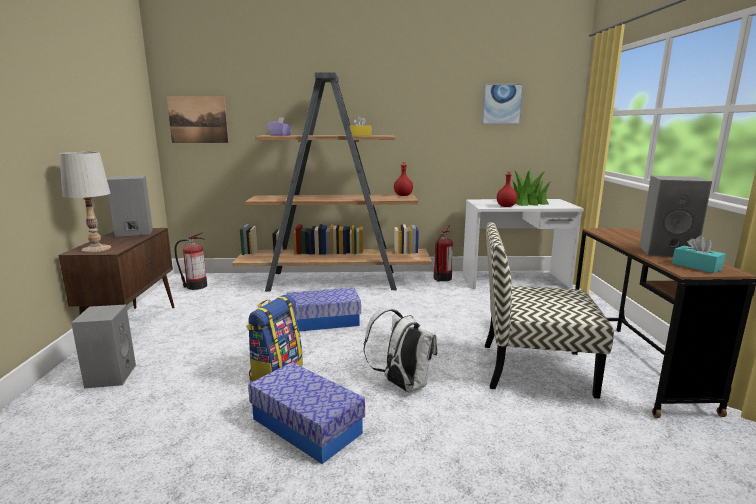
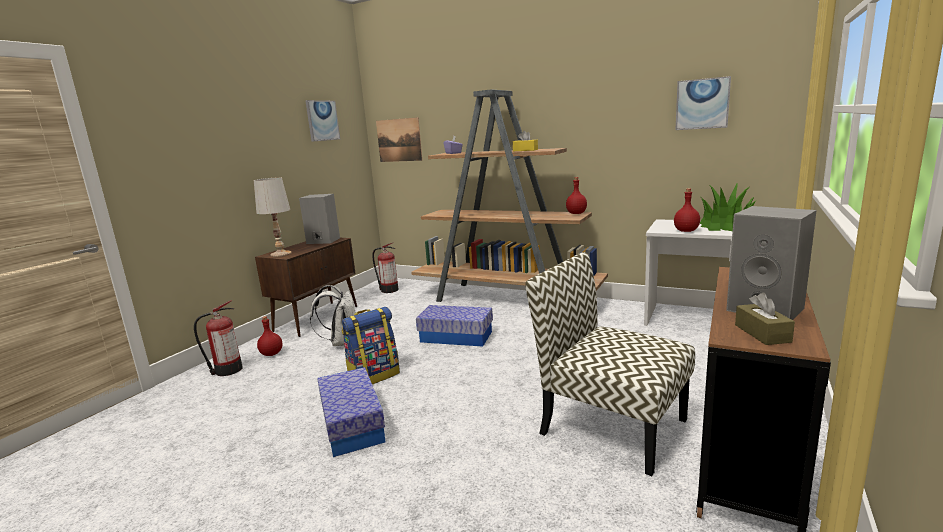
camera: 30 degrees right, 0 degrees up
(110, 375) = (271, 354): grey speaker -> red bottle
(114, 88) = (322, 120): none -> picture
(402, 385) = (461, 409): white backpack -> white backpack (341, 342)
(442, 278) = (620, 309): fire extinguisher -> fire extinguisher (227, 370)
(696, 266) = (762, 333): turquoise tissue box -> brown tissue box

